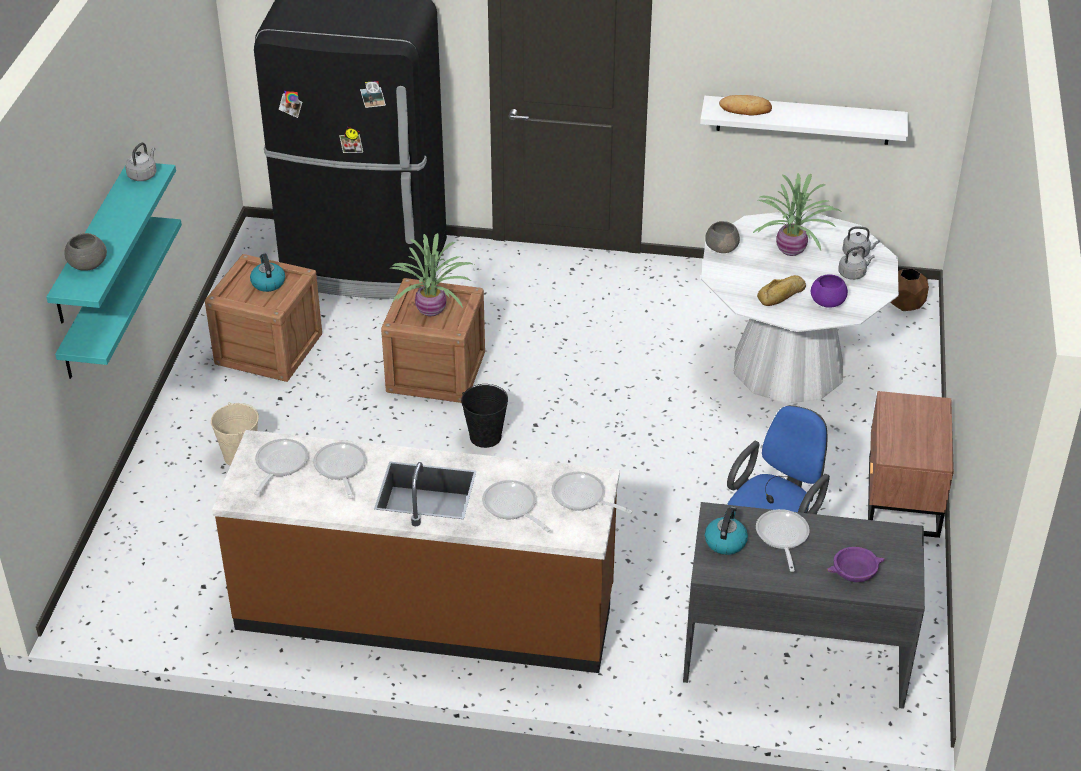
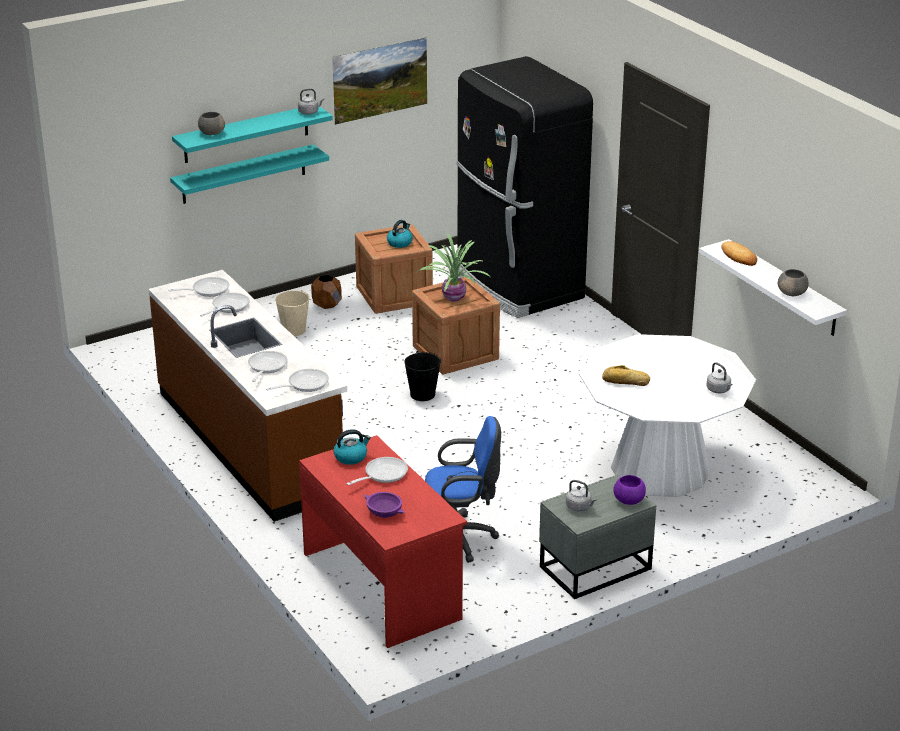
camera: 50 degrees right, 10 degrees down
(162, 115) = (381, 97): none -> picture
(582, 497) = (304, 384): frying pan -> frying pan turned 60 degrees clockwise
(722, 248) = (640, 342): grey bowl -> grey bowl (792, 293)
(791, 251) = (679, 366): potted plant -> none
(795, 653) = (383, 585): grey desk -> red desk
(828, 302) = (645, 400): purple bowl -> purple bowl (629, 500)
(853, 274) = (693, 397): grey kettle -> grey kettle (579, 507)
(901, 497) = (593, 567): brown nightstand -> grey nightstand
(905, 304) = (808, 487): brown planter -> brown planter (327, 304)

